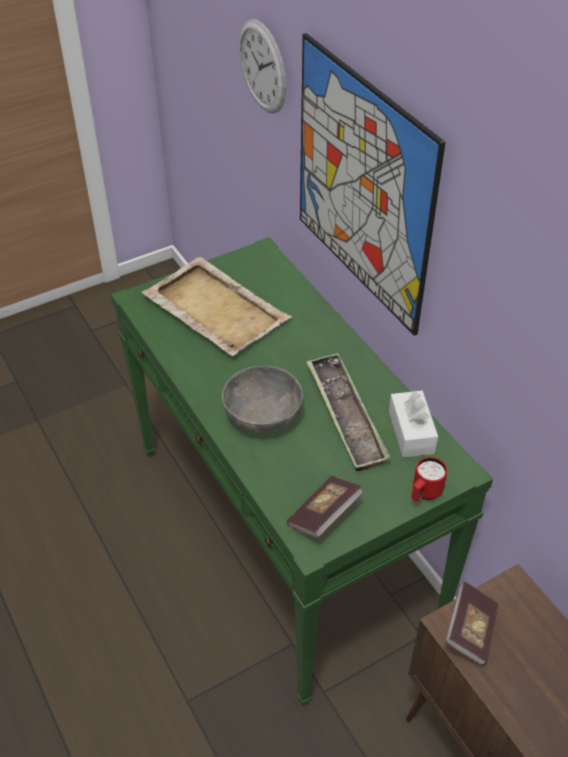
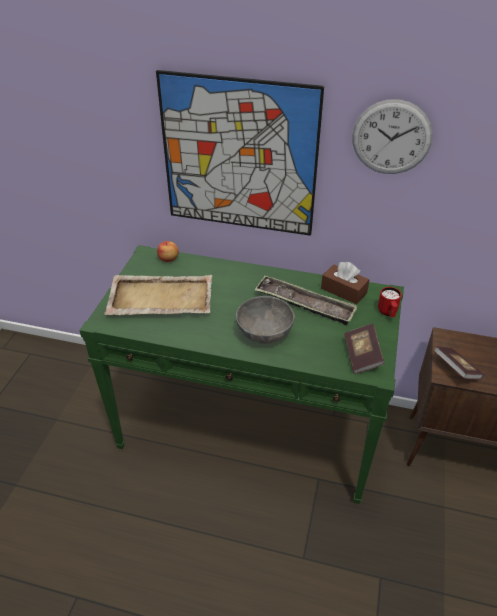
camera: 45 degrees left, 5 degrees down
(262, 67) = (104, 118): wall clock -> wall clock (391, 138)
(276, 271) = (168, 259): none -> apple
(411, 432) = (343, 291): white tissue box -> brown tissue box

